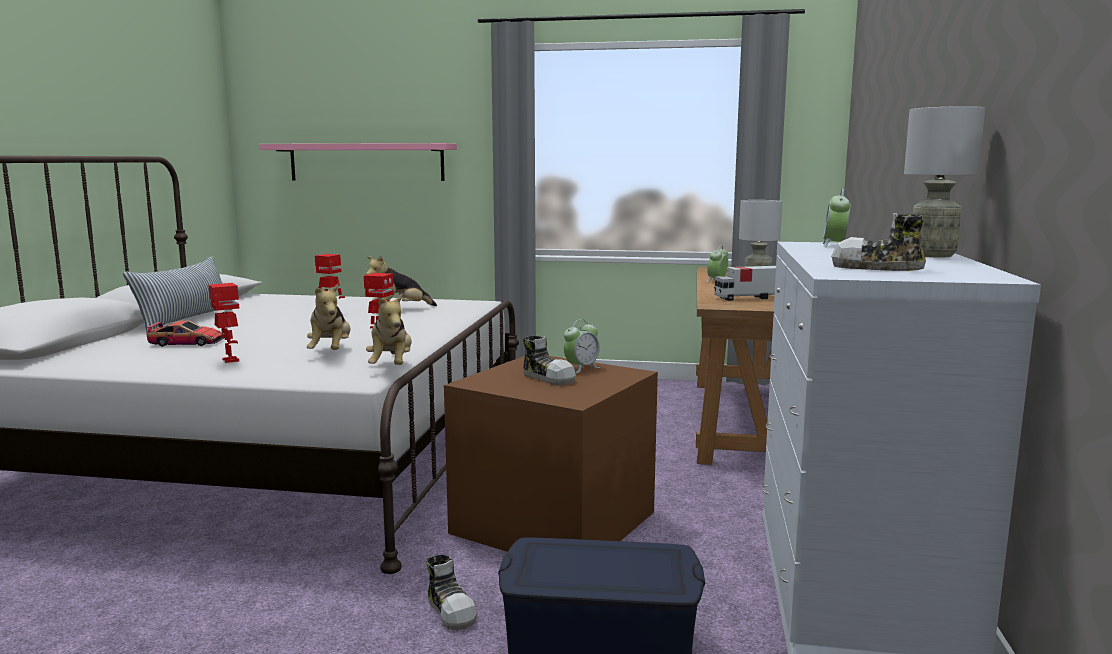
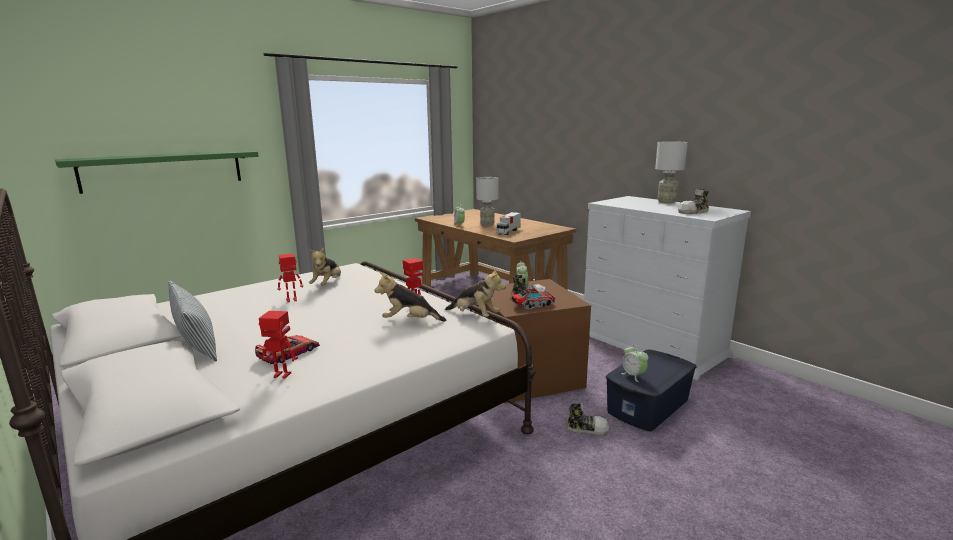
camera: 50 degrees left, 5 degrees up
(229, 360) = (377, 349): toy robot -> toy robot (281, 375)
(331, 352) = (410, 321): plush toy -> plush toy turned 150 degrees clockwise
(366, 162) = (164, 170): pink shelf -> green shelf
(516, 386) = (533, 305): none -> toy truck
(835, 245) = (617, 202): alarm clock -> alarm clock (633, 376)

